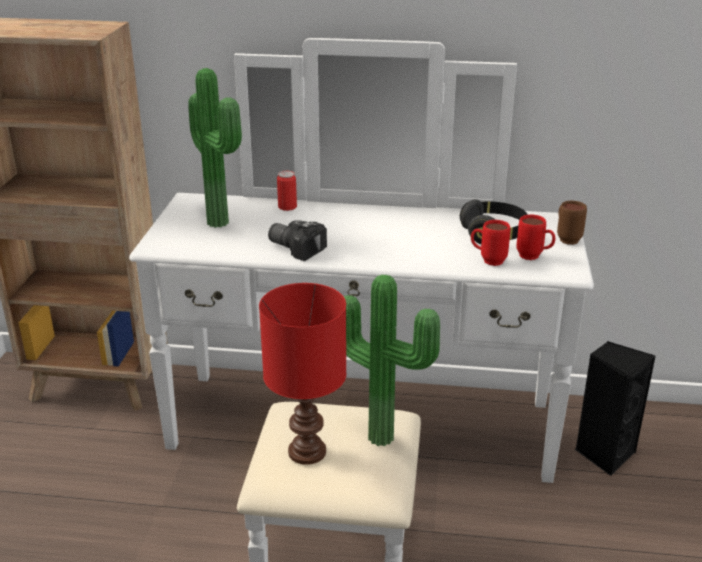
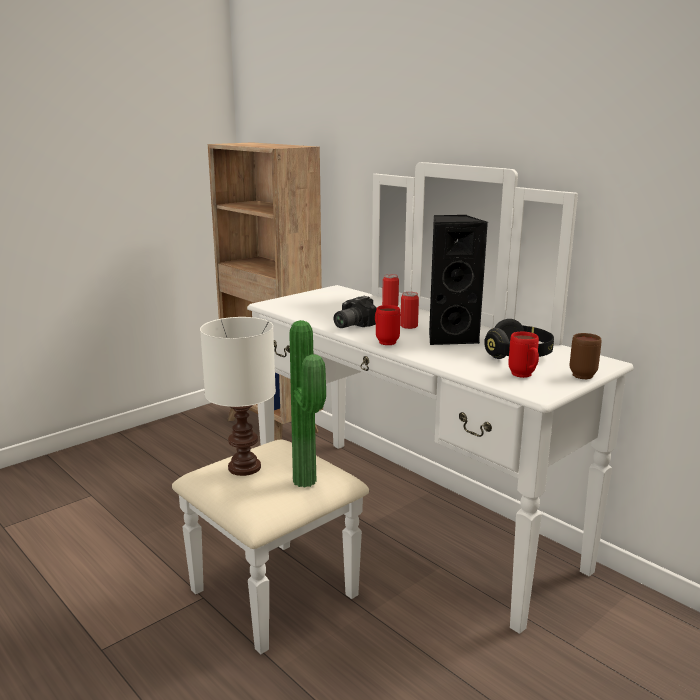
camera: 40 degrees right, 10 degrees down
(221, 221) = (332, 302): potted plant -> none
(297, 247) = (351, 325): camera -> camera turned 120 degrees counterclockwise
(306, 451) = (244, 467): red table lamp -> white table lamp
(352, 230) = (409, 326): none -> can
(488, 260) = (478, 367): red mug -> red mug (384, 341)
(604, 453) = (604, 638): black speaker -> black speaker (450, 337)

